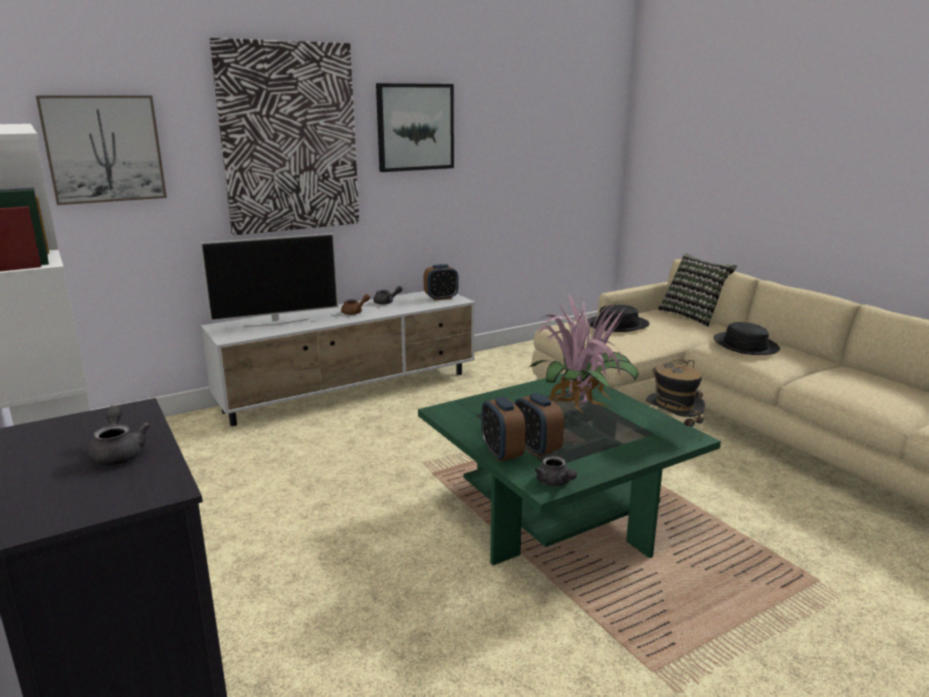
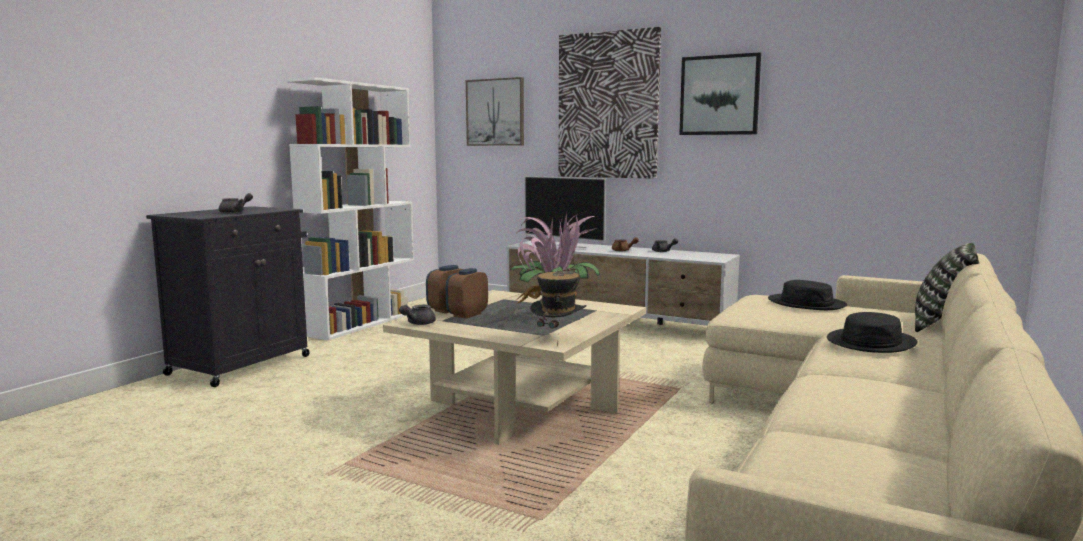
camera: 60 degrees right, 10 degrees down
(441, 298) = (709, 257): alarm clock -> none
(557, 516) = (522, 406): green coffee table -> beige coffee table

